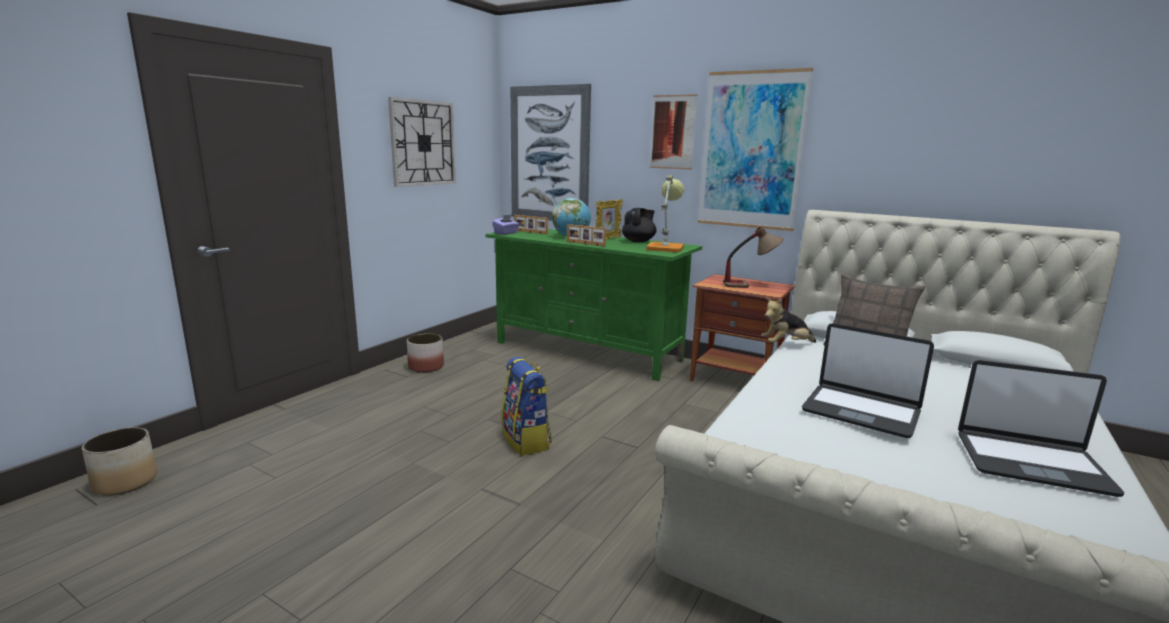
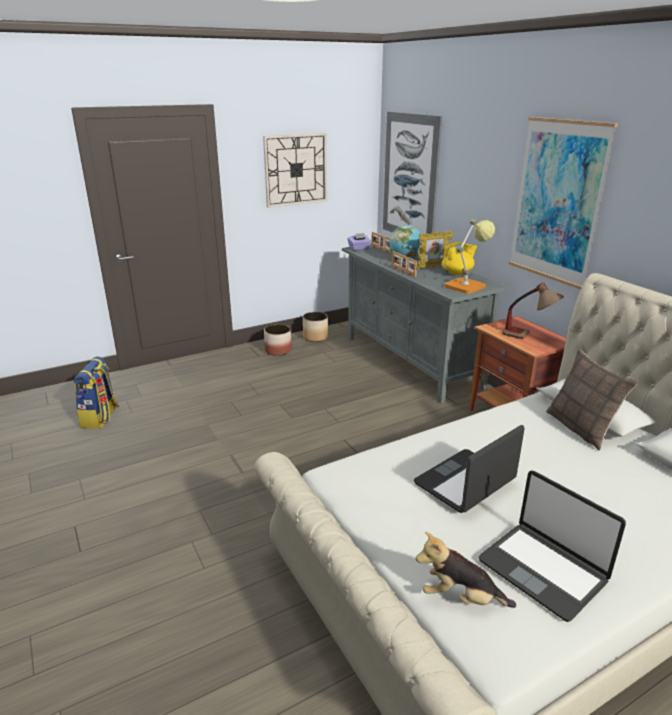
camera: 30 degrees right, 10 degrees up
(125, 482) = (66, 394): planter -> planter (315, 337)
(527, 441) = (289, 428): backpack -> backpack (100, 418)
(587, 351) = (411, 361): green dresser -> grey dresser
(639, 241) = (457, 273): black teapot -> yellow teapot
(673, 132) = (498, 172): picture -> none
(786, 345) = (509, 404): plush toy -> plush toy (460, 598)
(861, 411) = (465, 482): laptop -> laptop turned 75 degrees clockwise

